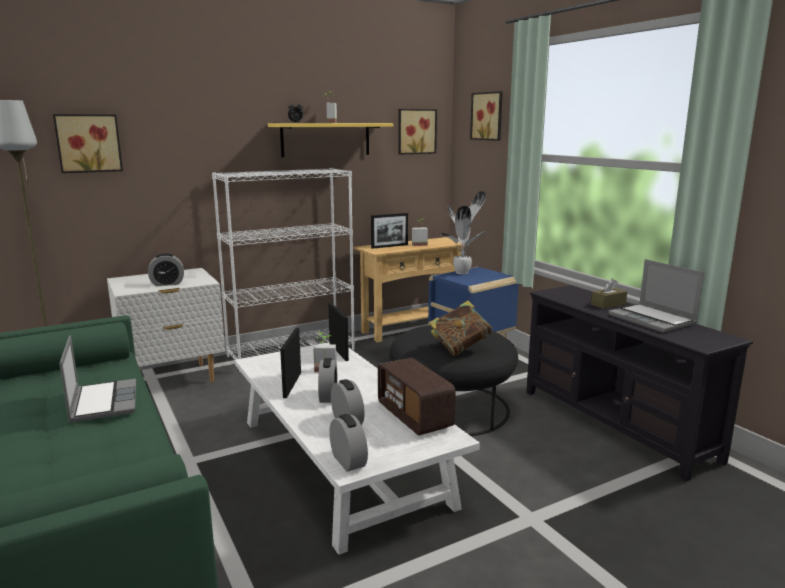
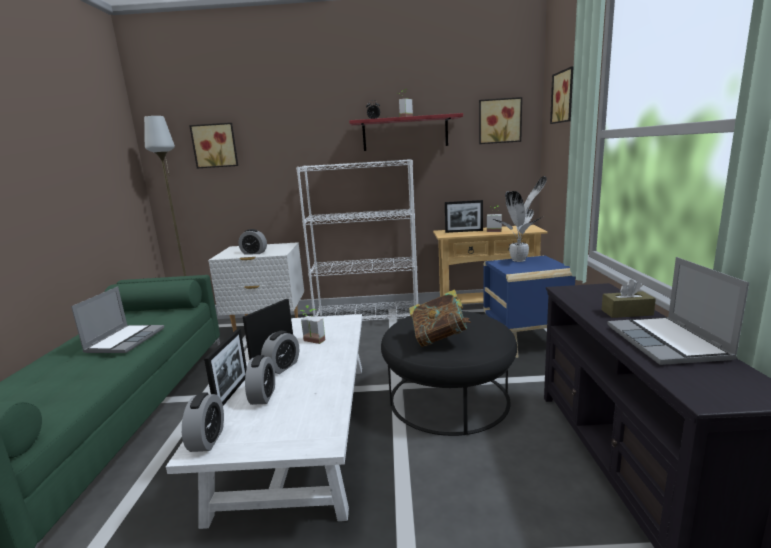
camera: 30 degrees right, 0 degrees up
(326, 139) = (405, 133): yellow shelf -> red shelf
(338, 351) = (347, 324): picture frame -> picture frame (232, 392)
(414, 416) = (322, 406): radio -> none

